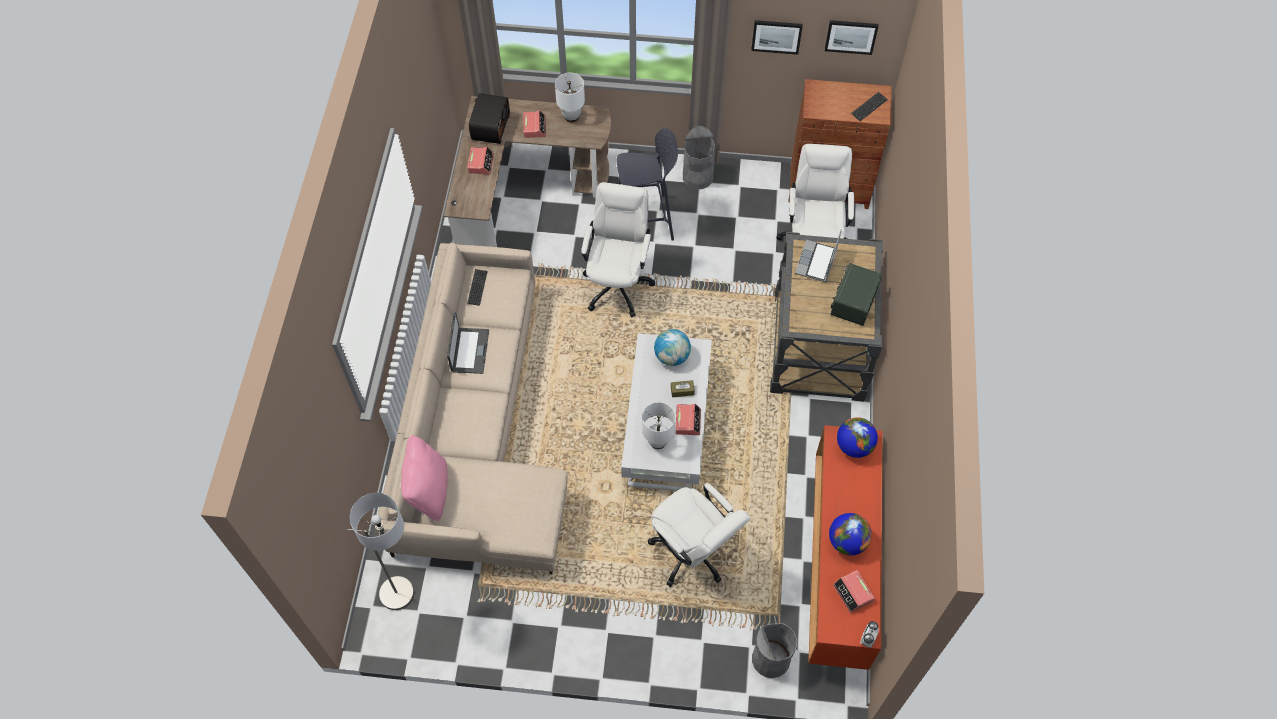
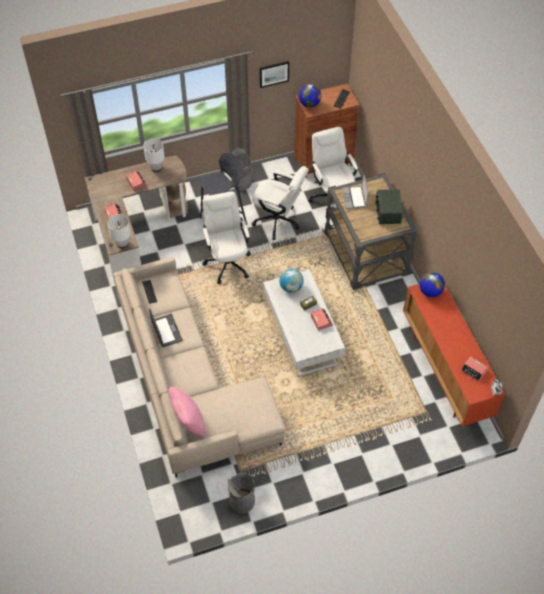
camera: 25 degrees left, 5 degrees down
(407, 594) = (198, 495): grey floor lamp -> none
(490, 127) = (107, 192): radio -> none
(658, 441) = (310, 339): white table lamp -> white table lamp (122, 244)
(693, 554) = (359, 399): white office chair -> white office chair (279, 222)
(771, 658) = (435, 437): grey trash can -> grey trash can (242, 501)
(847, 541) = (455, 344): globe -> globe (309, 104)
(851, 36) = (318, 59): picture -> none

